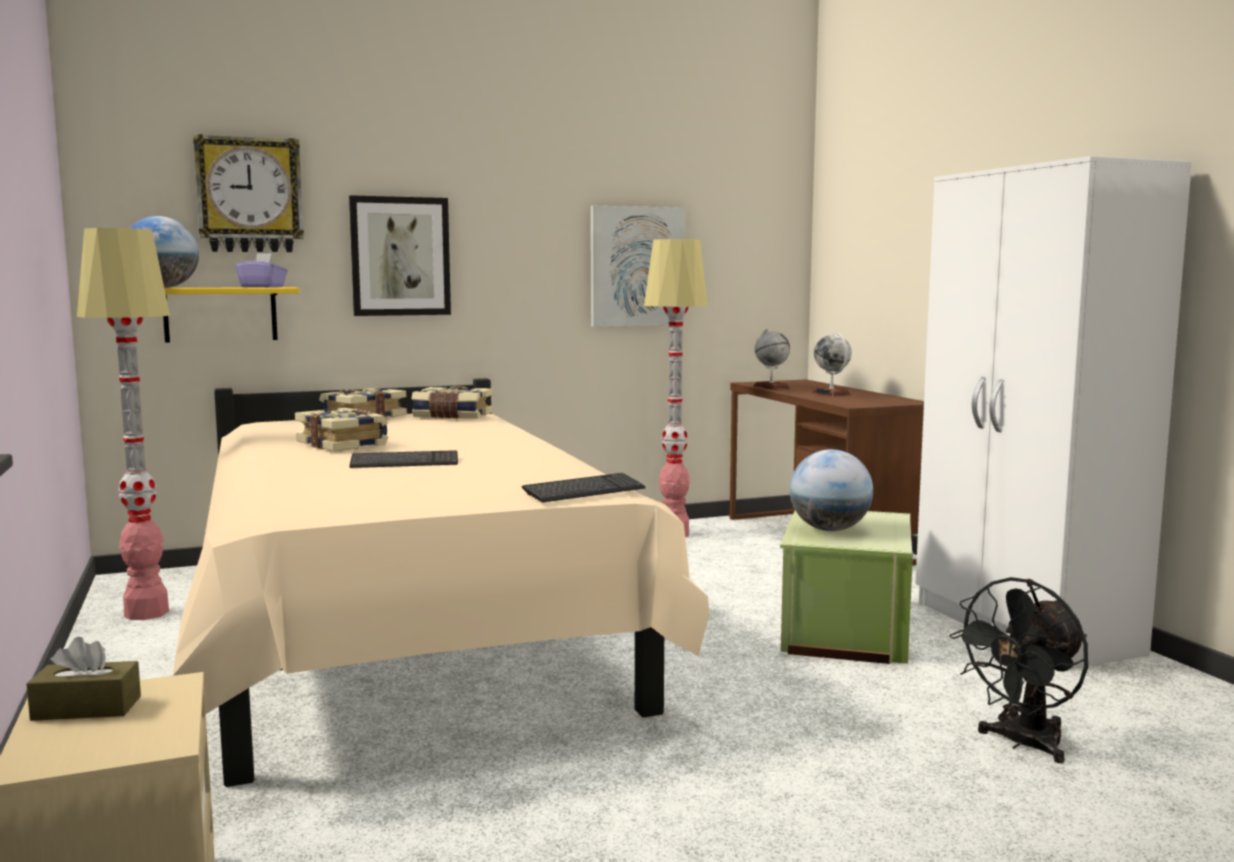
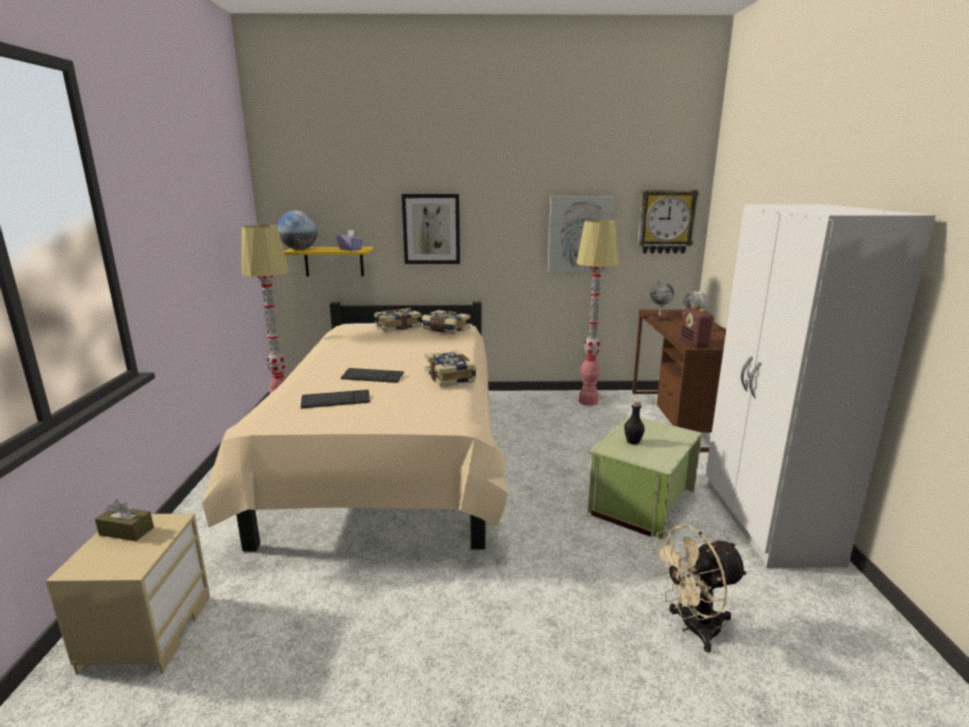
camera: 20 degrees right, 10 degrees up
(249, 195) = (347, 195): wall clock -> wall clock (666, 221)
(344, 444) = (361, 354): book -> book (451, 377)
(584, 491) = (437, 421): keyboard -> keyboard (336, 401)
(829, 529) = (633, 441): globe -> black bottle
(852, 403) = (694, 343): none -> radio
(1023, 744) = (692, 628): black fan -> beige fan

